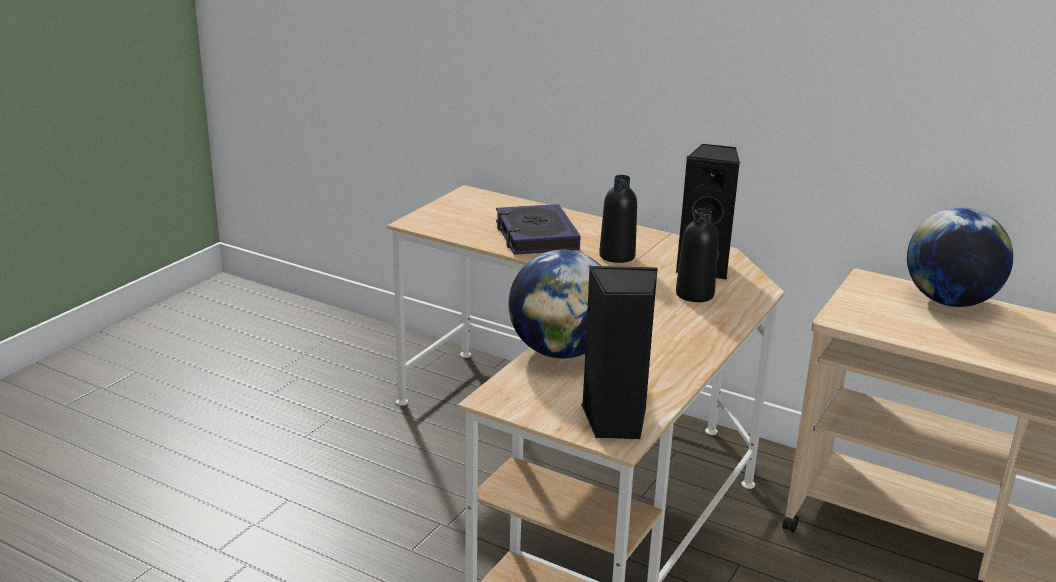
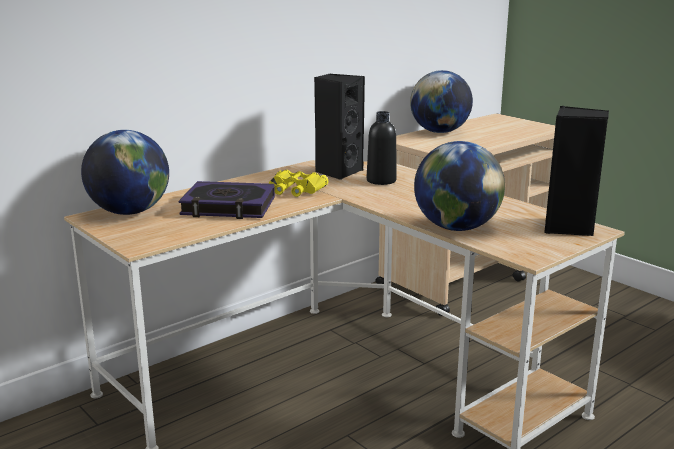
camera: 70 degrees left, 5 degrees down
(490, 203) = (129, 212): none -> globe
(617, 256) = (295, 189): black bottle -> yellow binoculars

